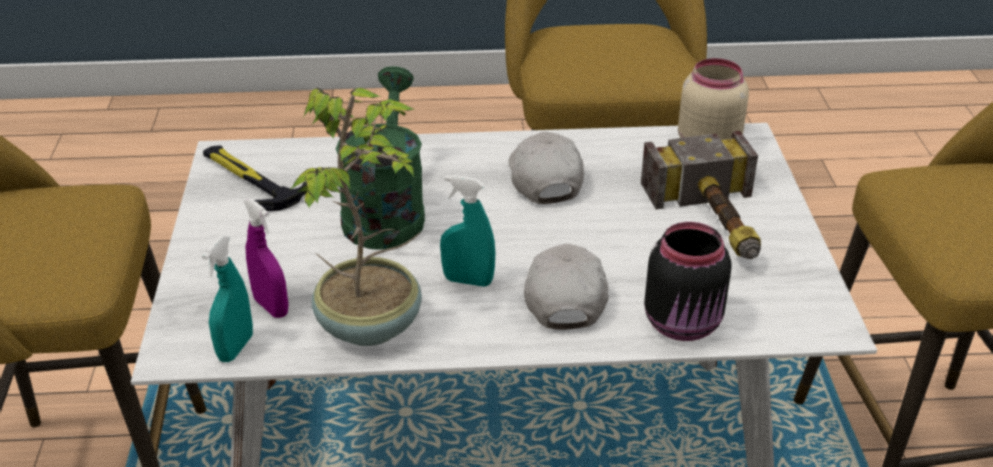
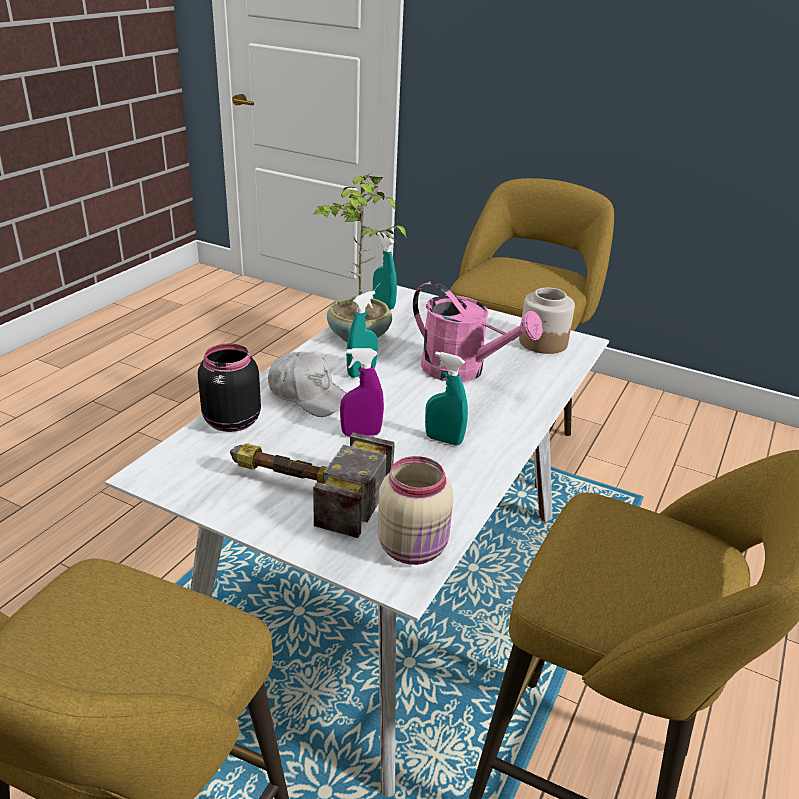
camera: 120 degrees right, 5 degrees down
(250, 180) = (542, 342): hammer -> jar
(271, 307) = (406, 319): purple spray bottle -> purple spray bottle (361, 434)
(385, 211) = (463, 371): green watering can -> pink watering can
(544, 178) = (443, 440): white cap -> turquoise spray bottle

